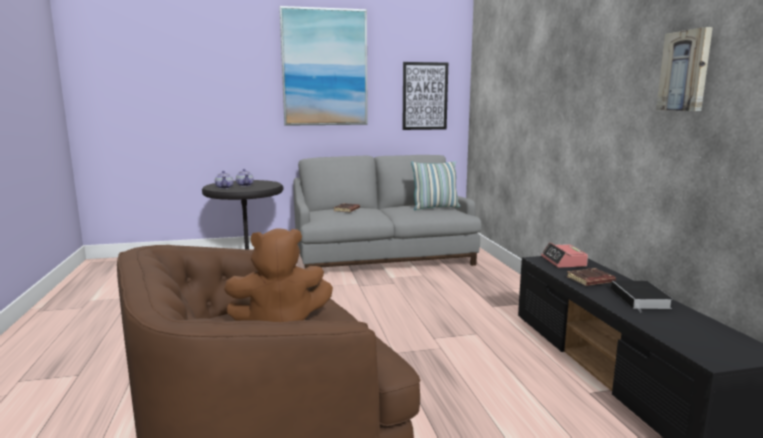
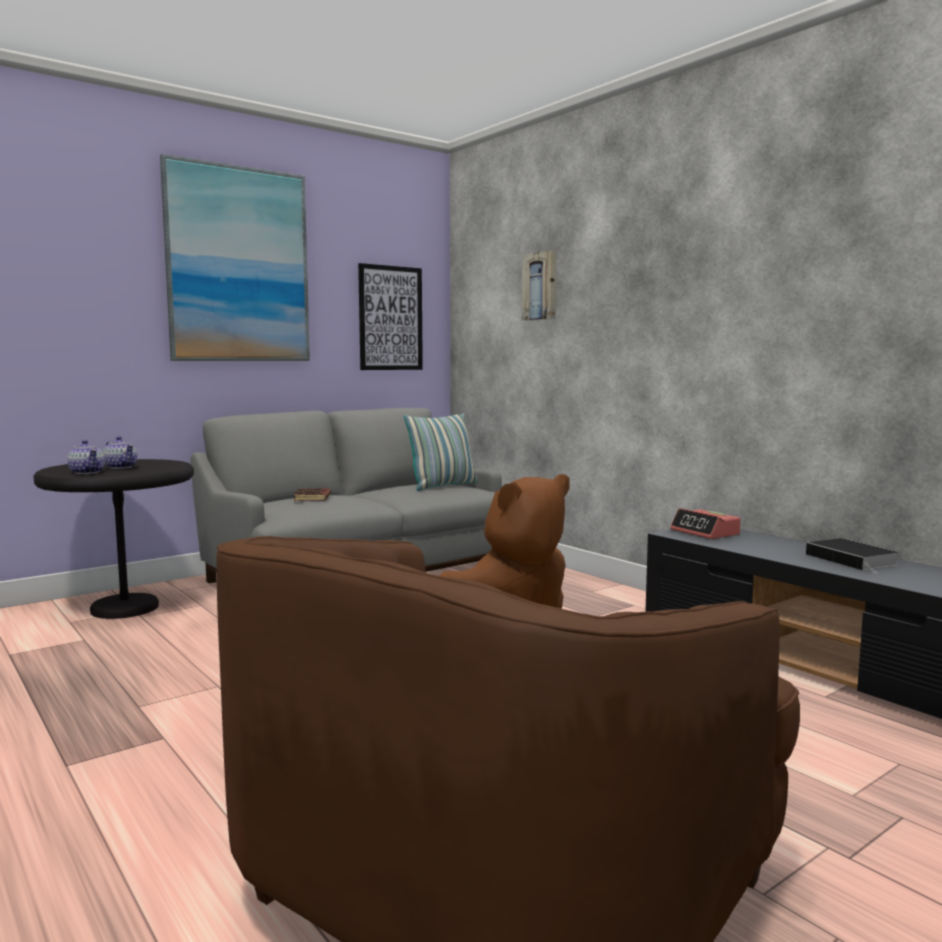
camera: 25 degrees left, 5 degrees down
(590, 280) = (769, 548): brown book -> none
(685, 71) = (867, 266): picture -> picture (540, 286)

